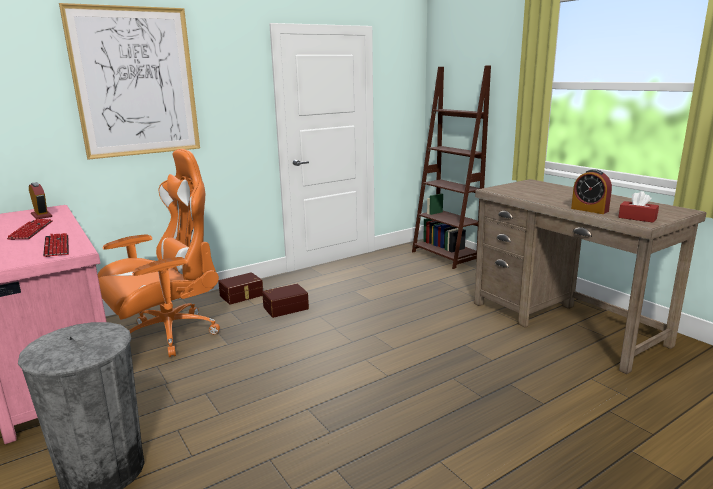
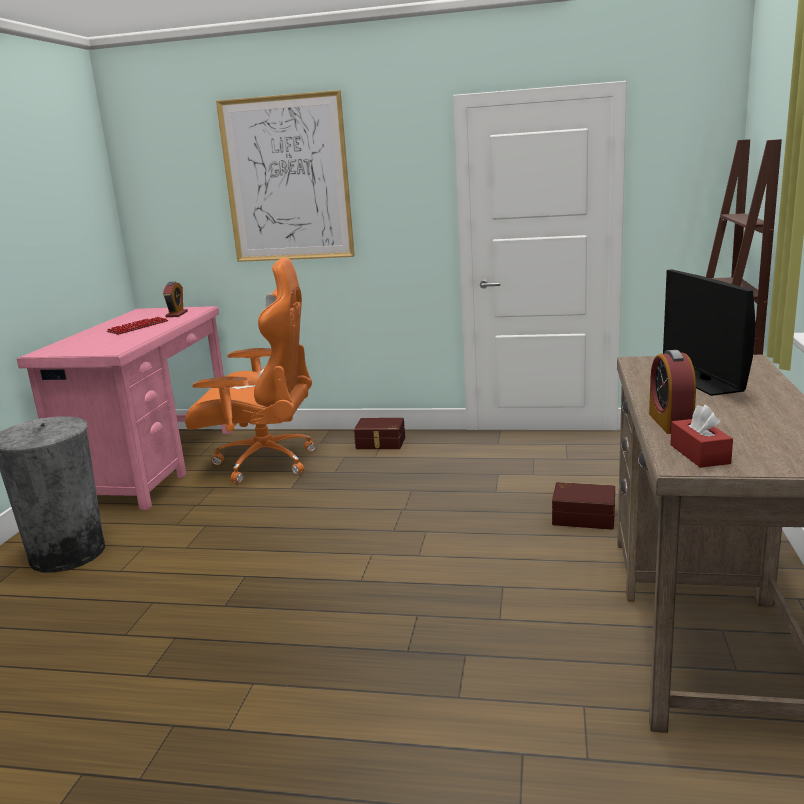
camera: 45 degrees right, 0 degrees up
(57, 246) = (114, 344): keyboard -> none
(285, 307) = (396, 469): brown storage box -> brown storage box (583, 516)
(547, 193) = (704, 382): none -> monitor

